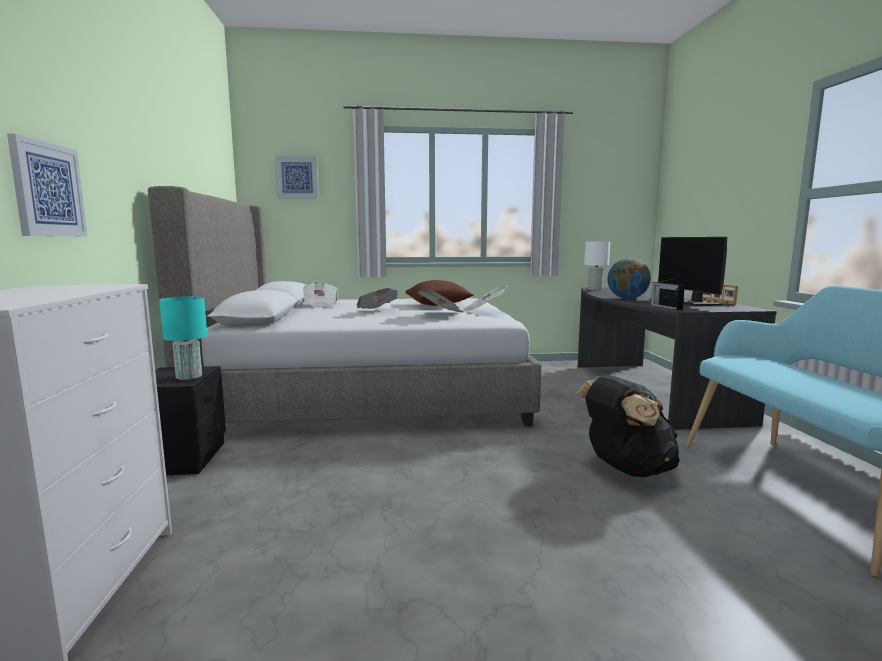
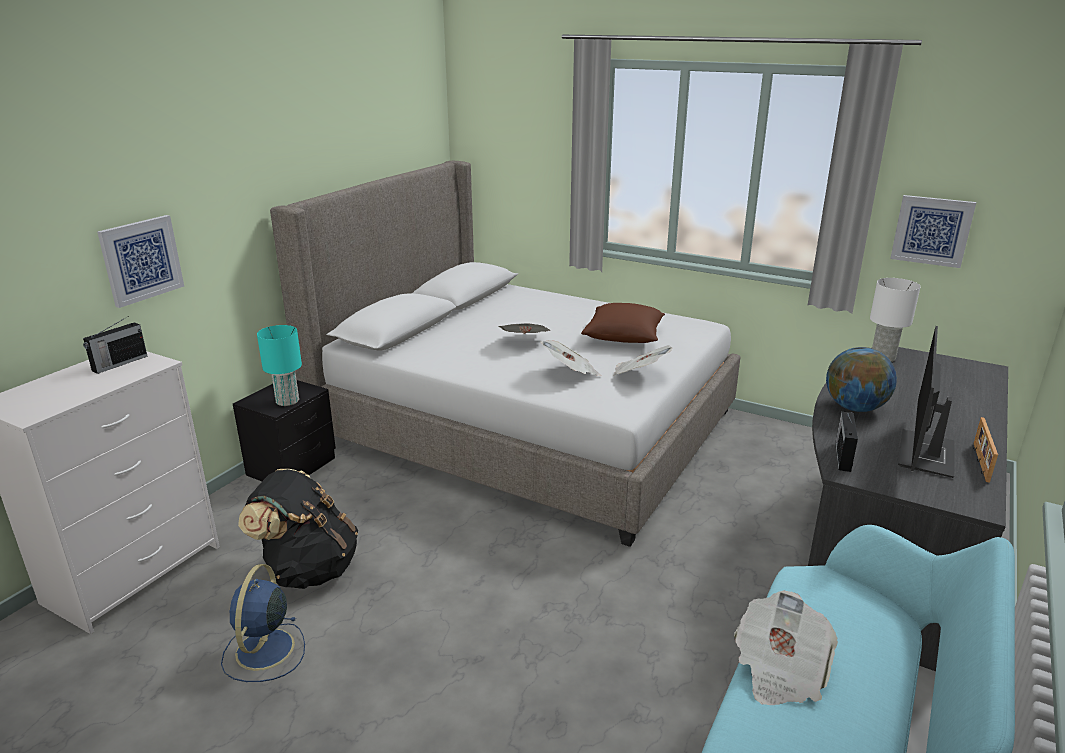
camera: 35 degrees right, 15 degrees up
(59, 288) = (119, 363): none -> radio
(297, 177) = (512, 127): picture -> picture (932, 230)
(320, 305) = (496, 307): newspaper -> newspaper (779, 670)
(343, 585) = (264, 651): none -> blue fan
(626, 469) = (642, 654): black backpack -> black backpack (308, 569)

